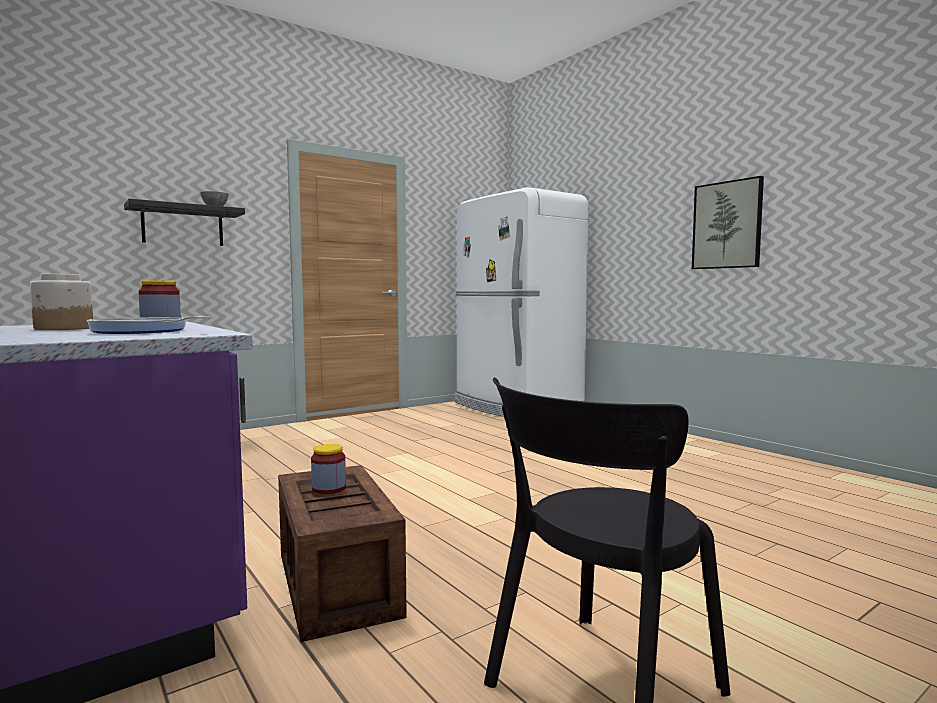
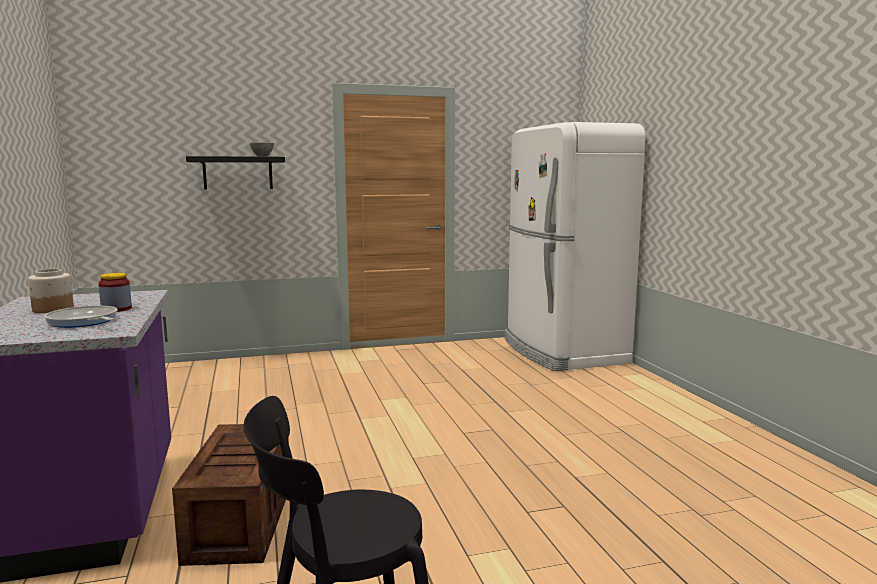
camera: 20 degrees right, 5 degrees up
(329, 488) = (239, 445): jar -> none
(727, 225) = (773, 175): picture -> none

